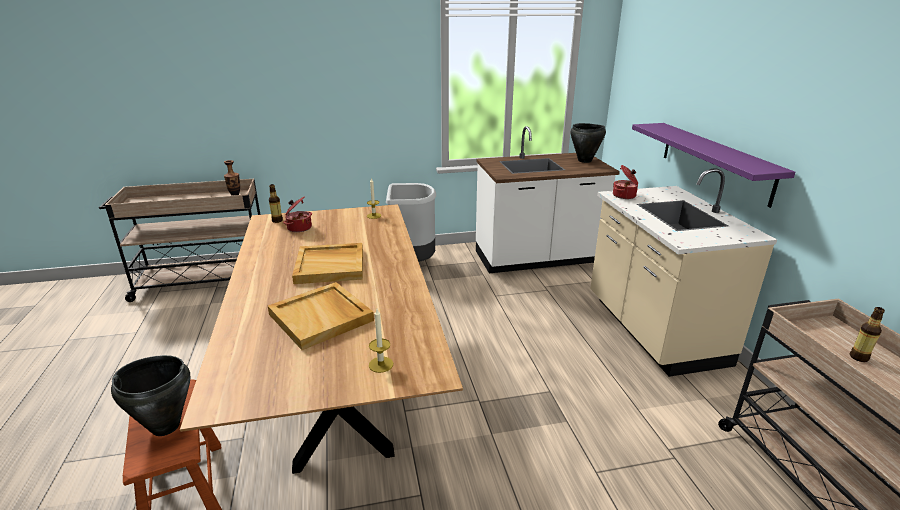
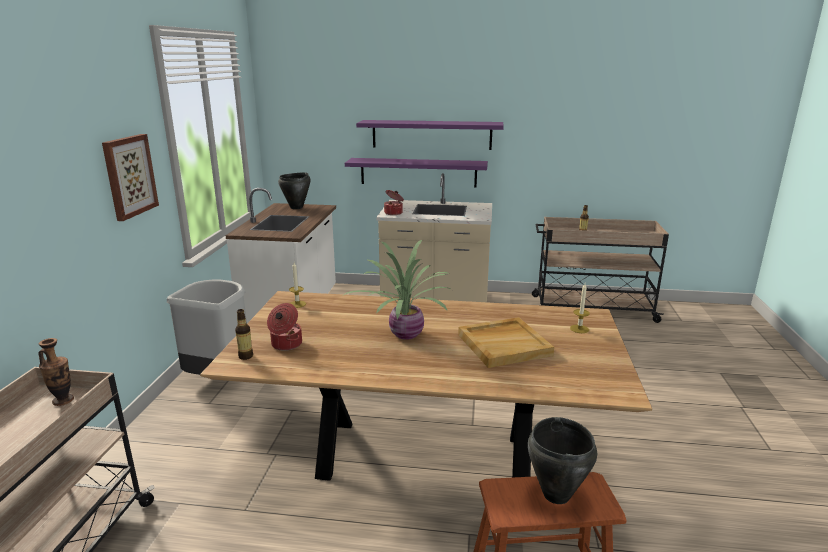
camera: 70 degrees left, 5 degrees down
(331, 265) = (404, 334): beige tray -> potted plant
(381, 85) = (129, 176): none -> picture
(740, 112) = (431, 134): none -> purple shelf

